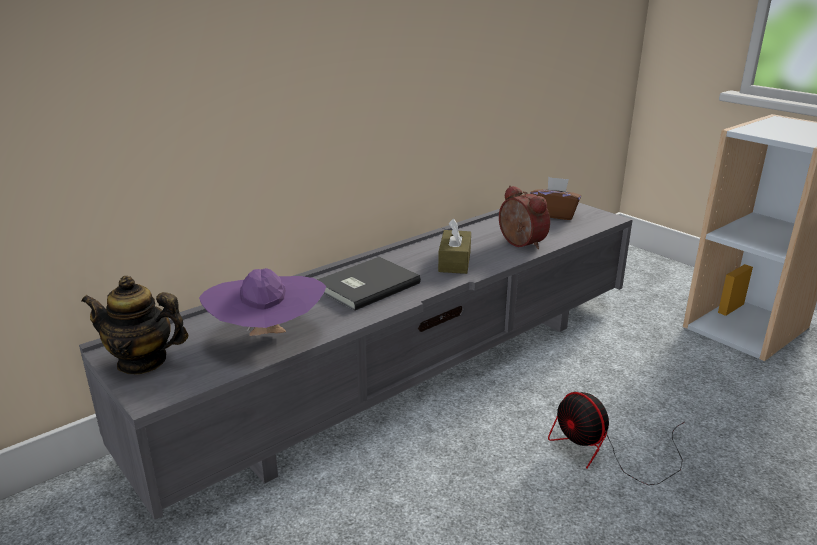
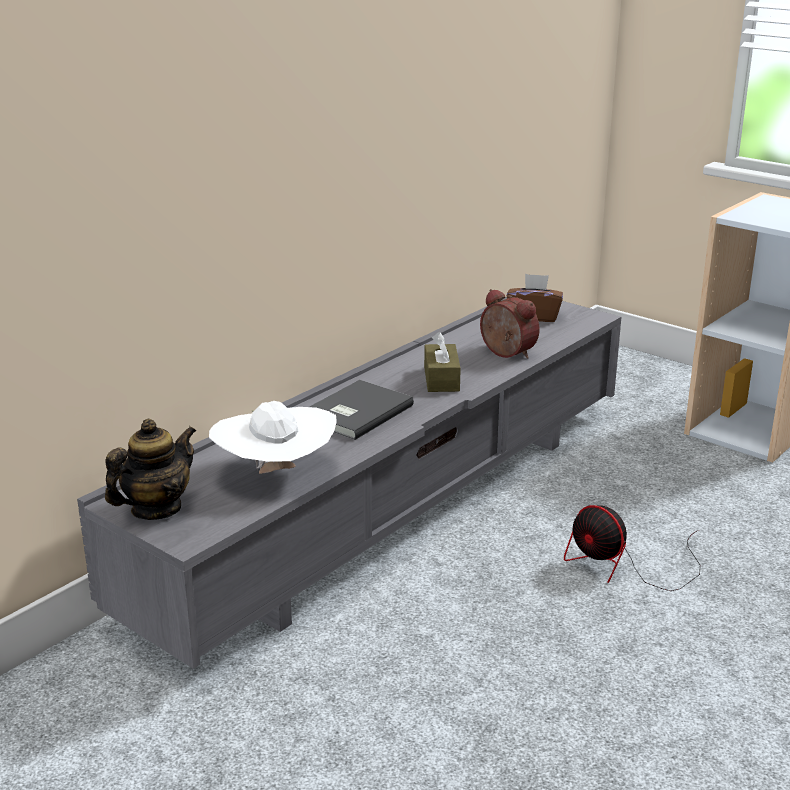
camera: 10 degrees left, 0 degrees up
(142, 361) = (156, 509): teapot -> teapot turned 135 degrees clockwise
(267, 337) = (275, 474): purple hat -> white hat

